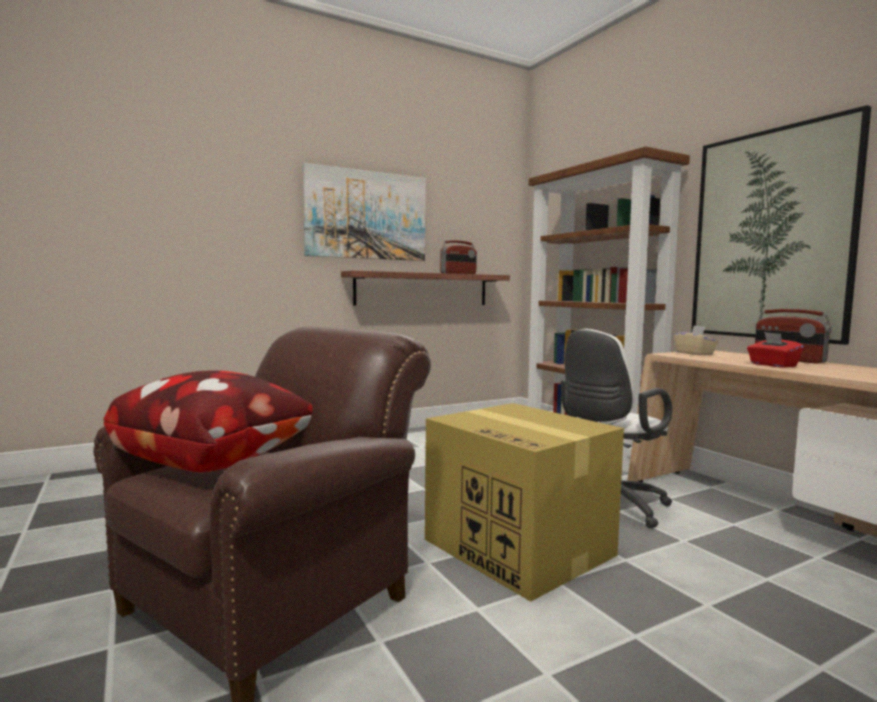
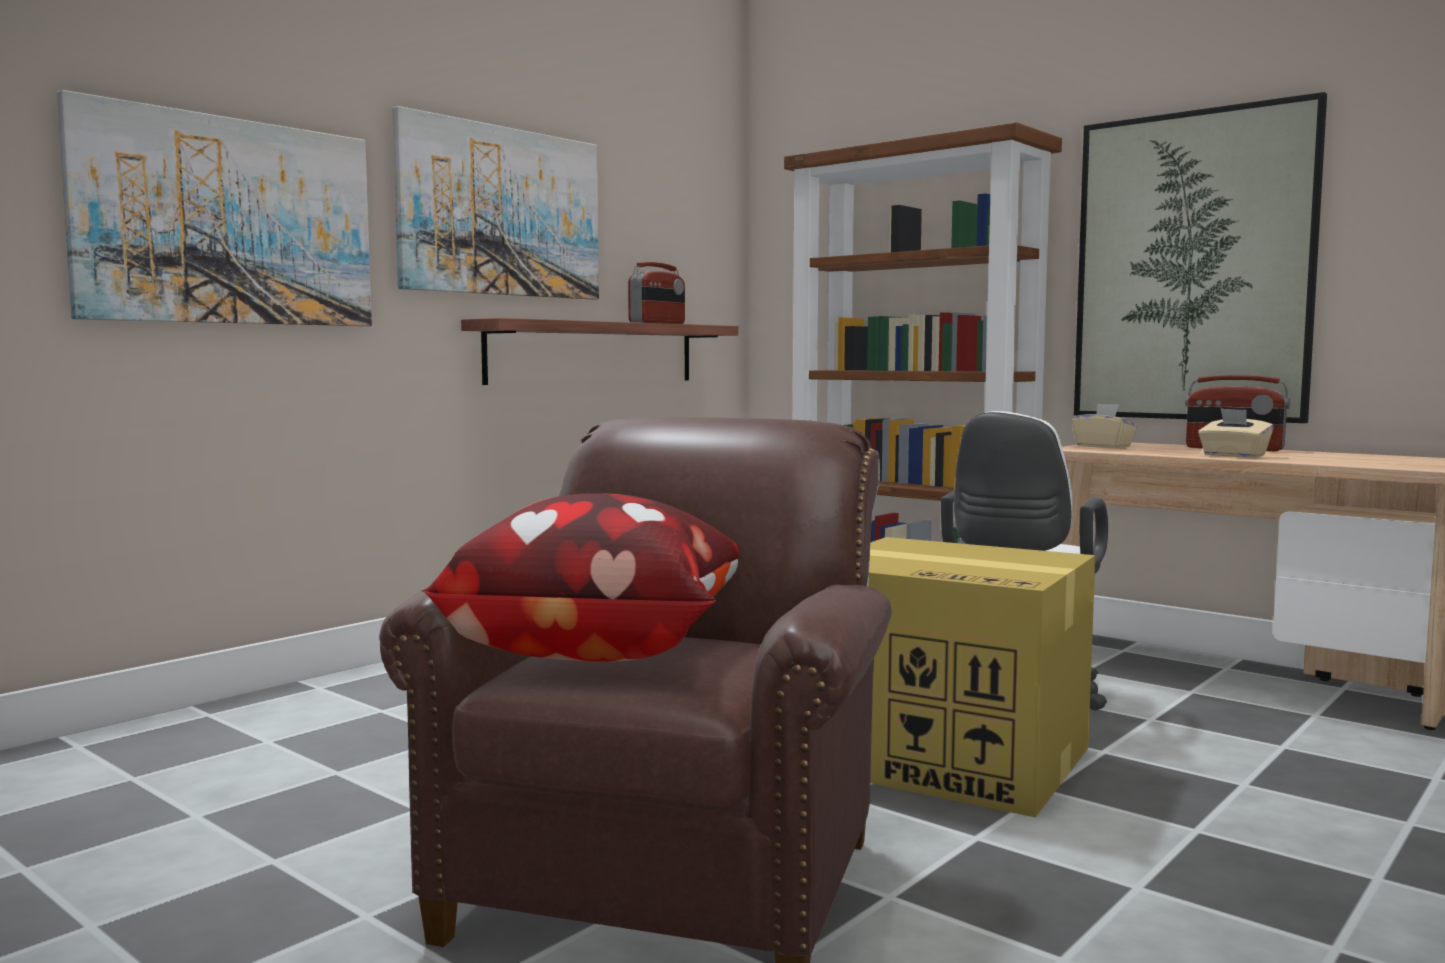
camera: 20 degrees left, 0 degrees up
(211, 223) = (228, 222): none -> picture
(772, 365) = (1233, 455): red tissue box -> beige tissue box

